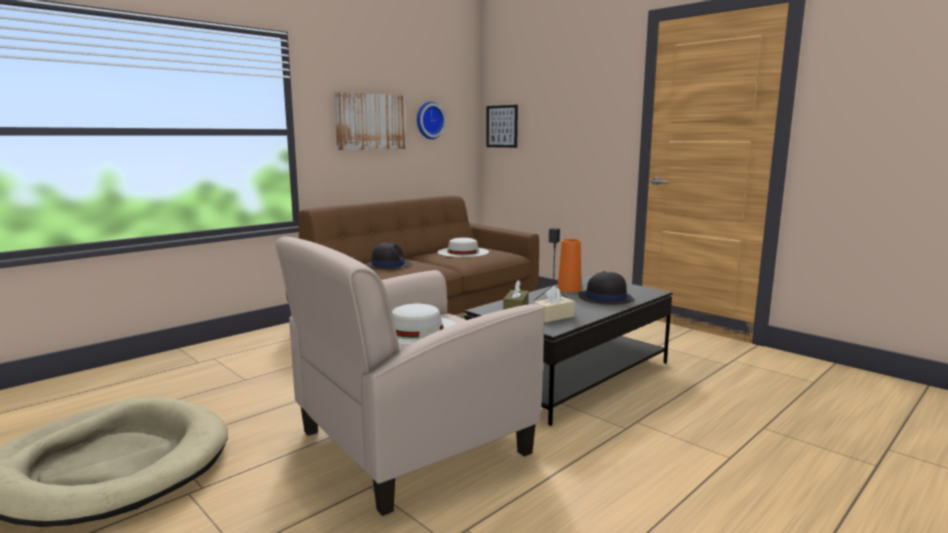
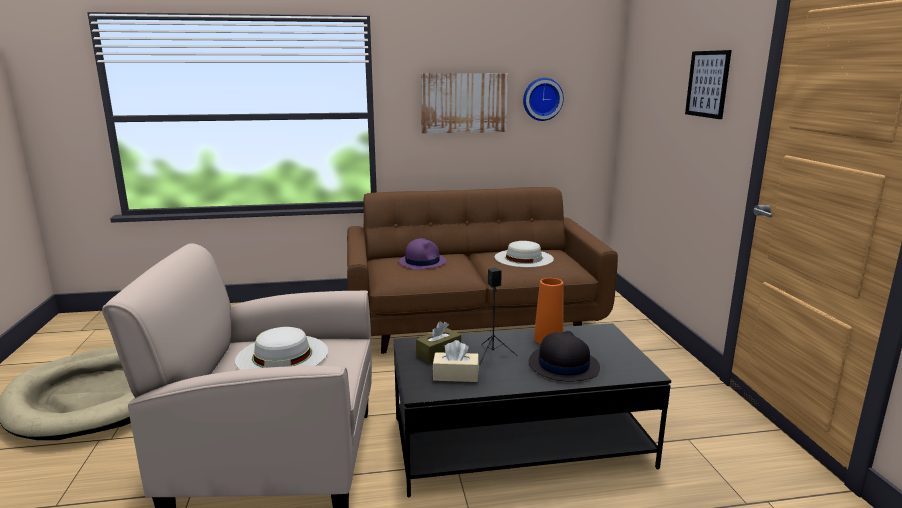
camera: 35 degrees right, 5 degrees up
(388, 265) = (422, 262): black hat -> purple hat
(502, 126) = (634, 107): picture -> picture (707, 84)

